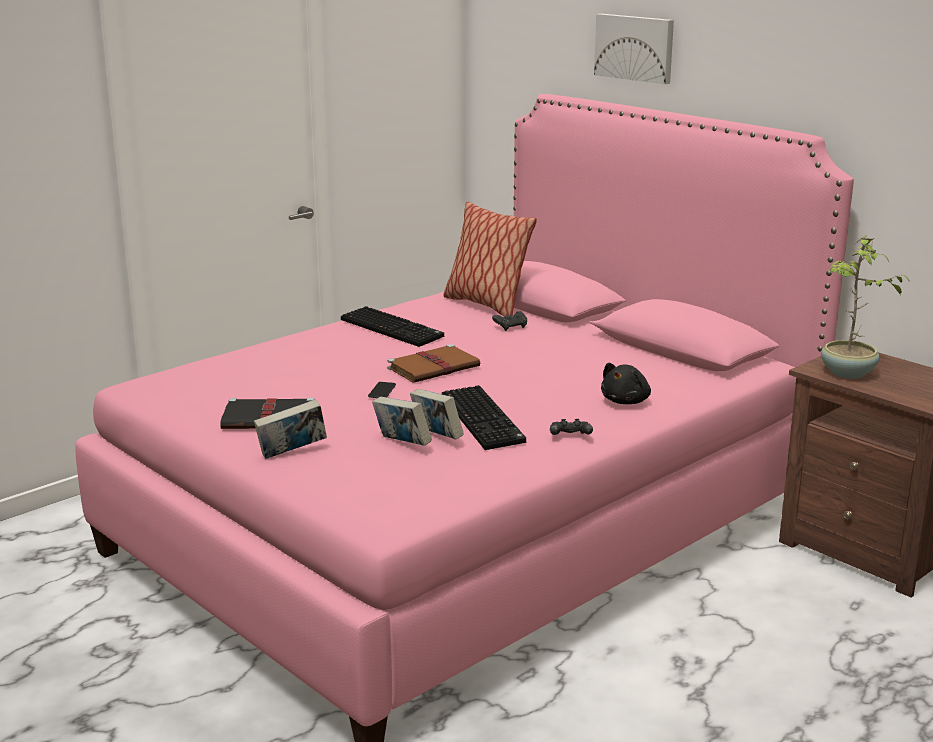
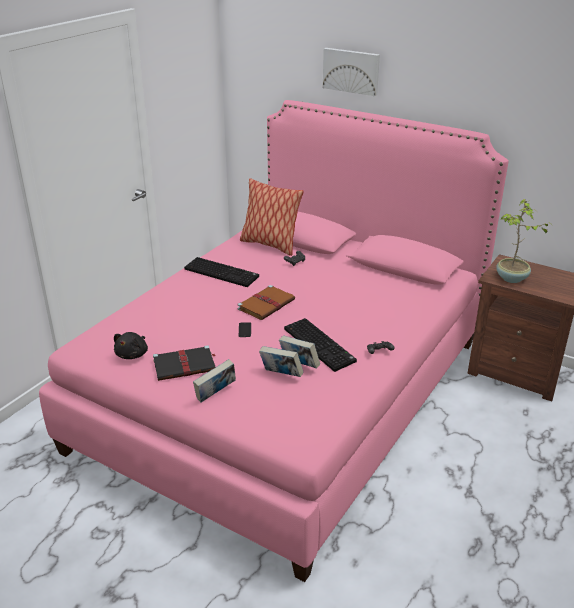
camera: 15 degrees left, 10 degrees up
(626, 401) = (396, 316): black plush toy -> black plush toy (133, 354)

